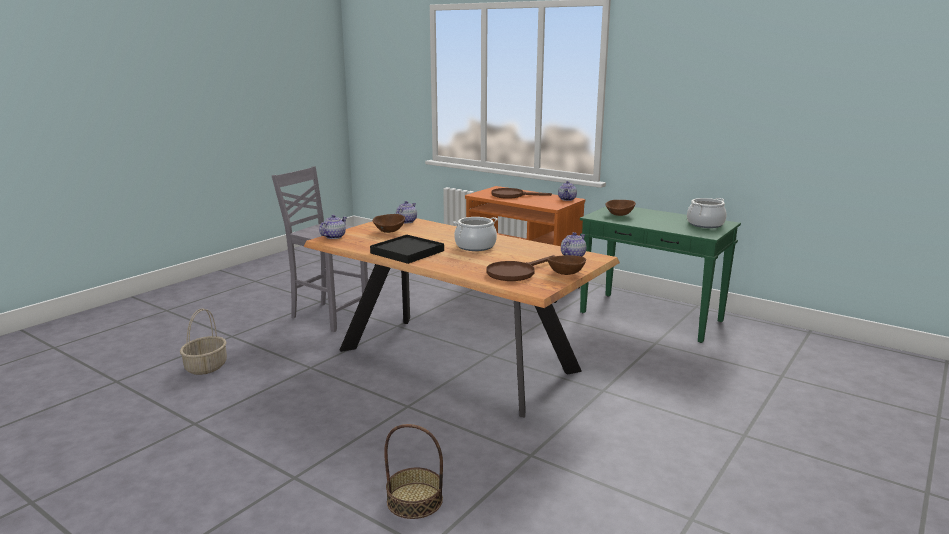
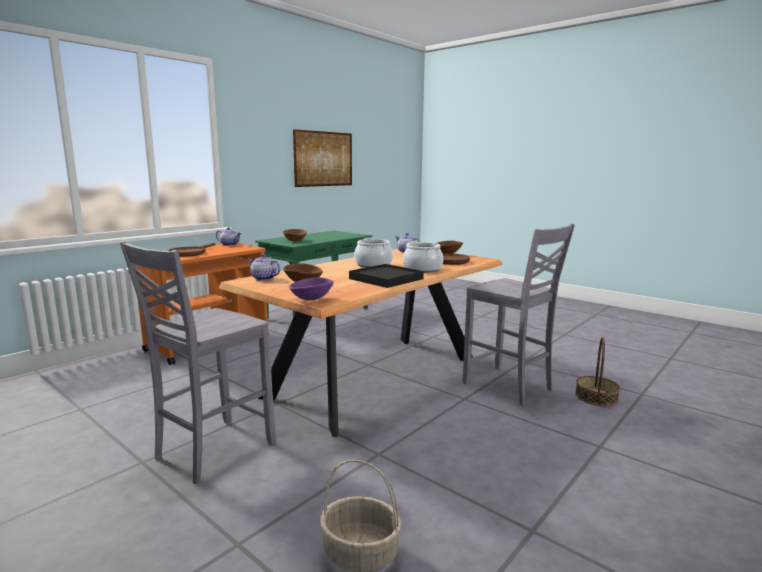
camera: 85 degrees left, 5 degrees down
(334, 236) = (311, 299): teapot -> purple bowl
(441, 436) = (509, 387): none -> grey chair
(705, 224) = (334, 233): cooking pot -> cooking pot (422, 269)
(767, 115) = (324, 159): none -> picture

